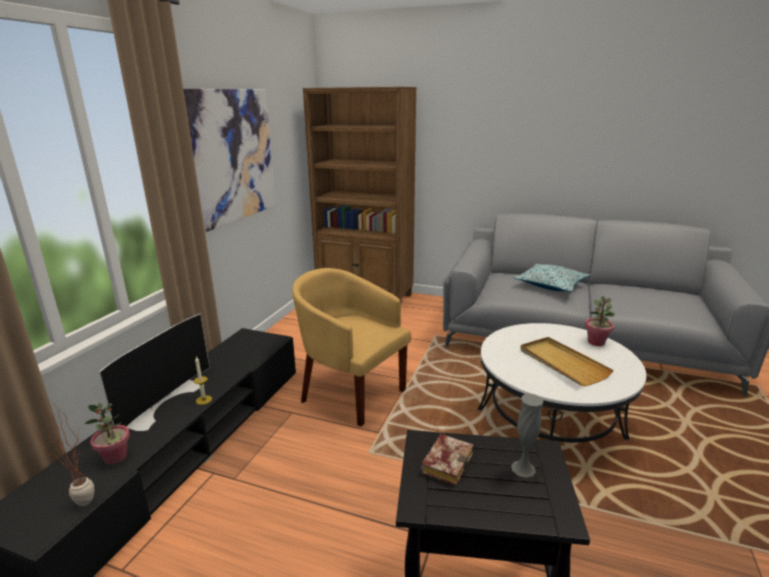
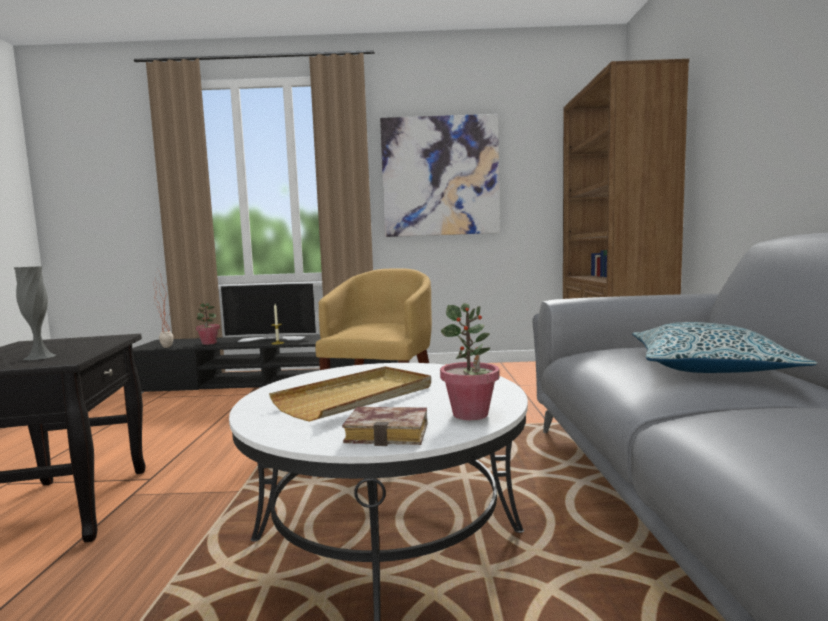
camera: 70 degrees right, 15 degrees down
(446, 461) = (79, 342): book -> book (391, 433)

